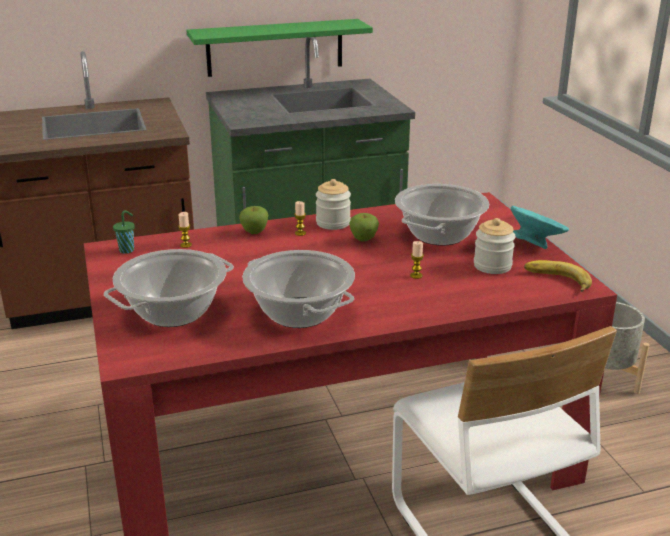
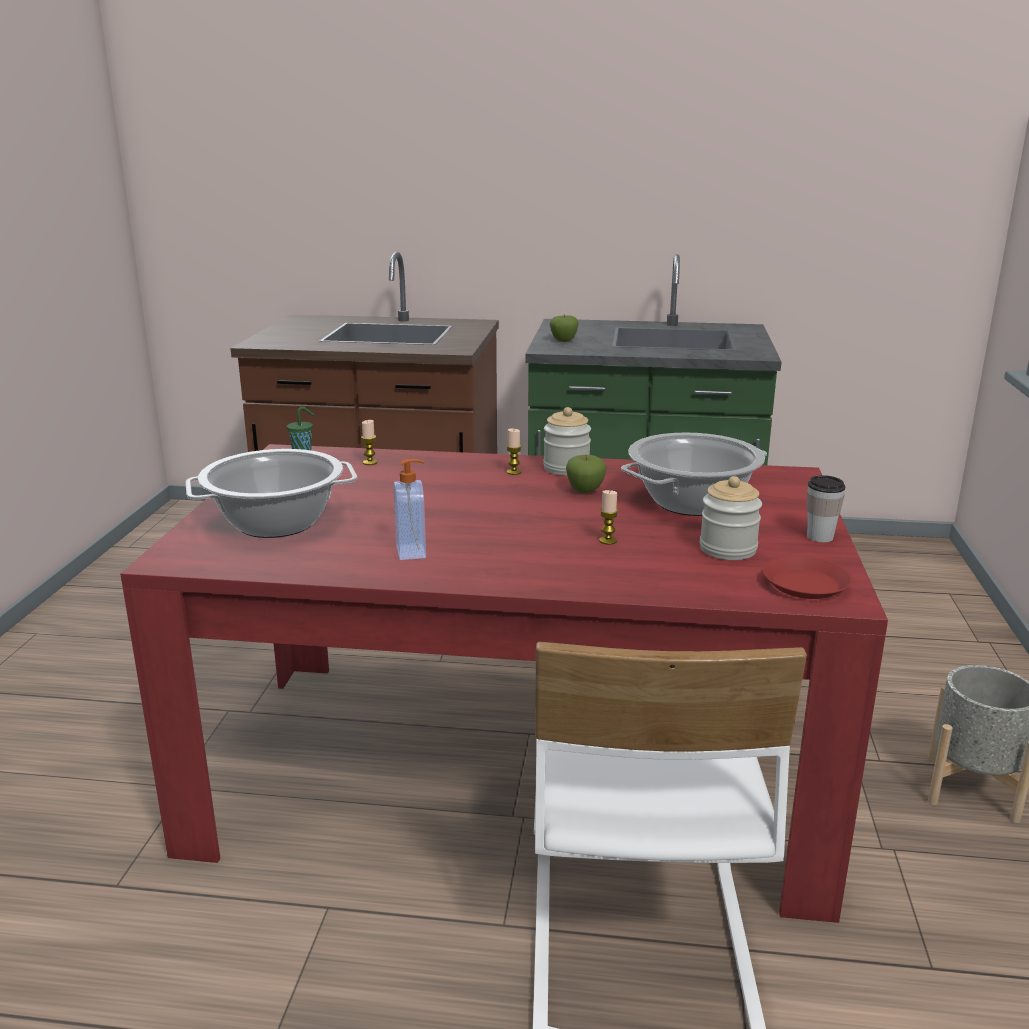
camera: 25 degrees right, 5 degrees down
(254, 232) = (461, 462): apple -> apple (563, 341)
(275, 47) = (638, 272): green shelf -> none
(299, 313) = (412, 552): cooking pot -> soap dispenser
(535, 245) = (819, 537): turquoise bowl -> cup
(556, 281) = (805, 584): banana -> red plate

